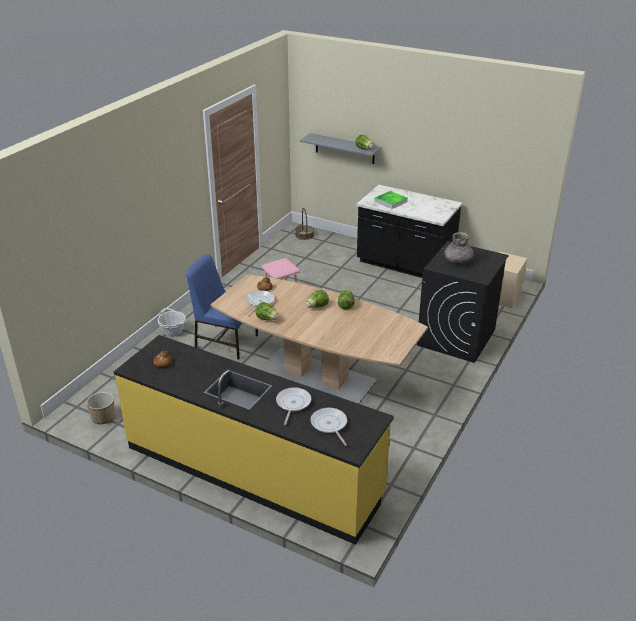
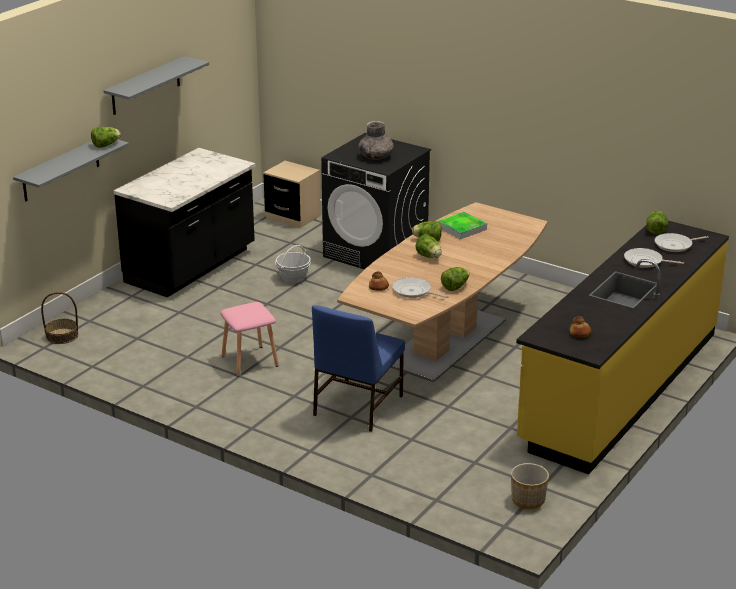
camera: 85 degrees left, 5 degrees down
(173, 331) = (322, 451): basket -> basket (293, 277)
(361, 414) = (655, 230): none -> lettuce
(390, 201) = (177, 186): tray -> tray (462, 228)
(424, 134) = (146, 86): none -> grey shelf

